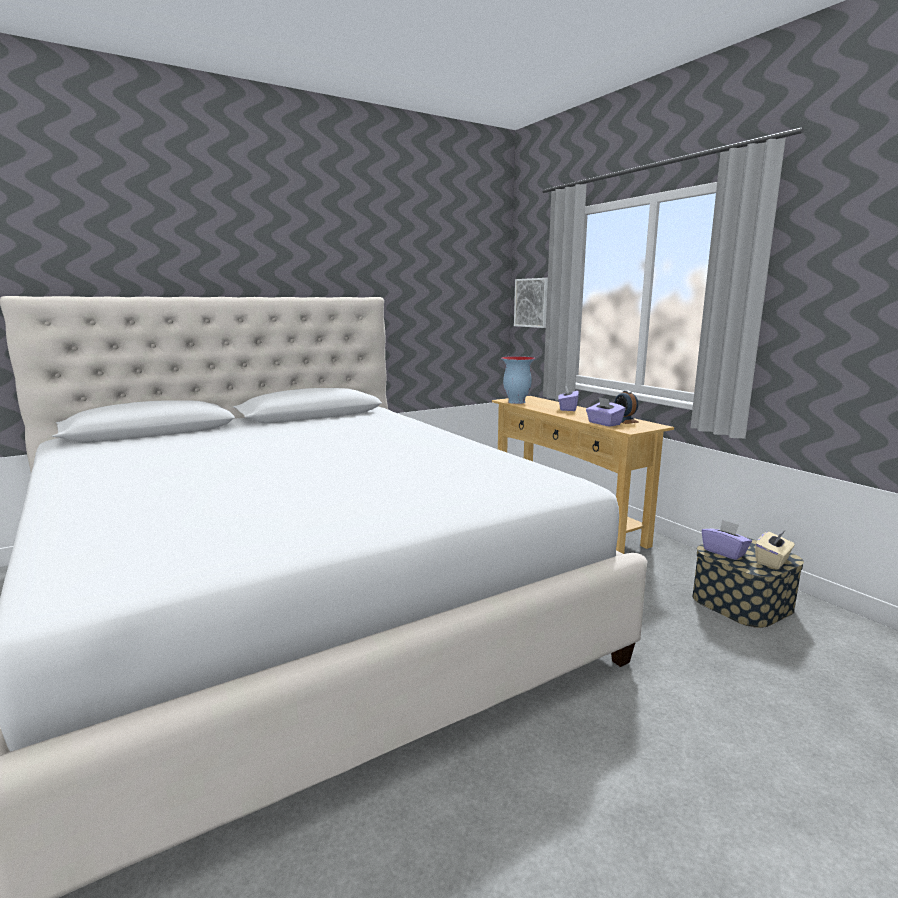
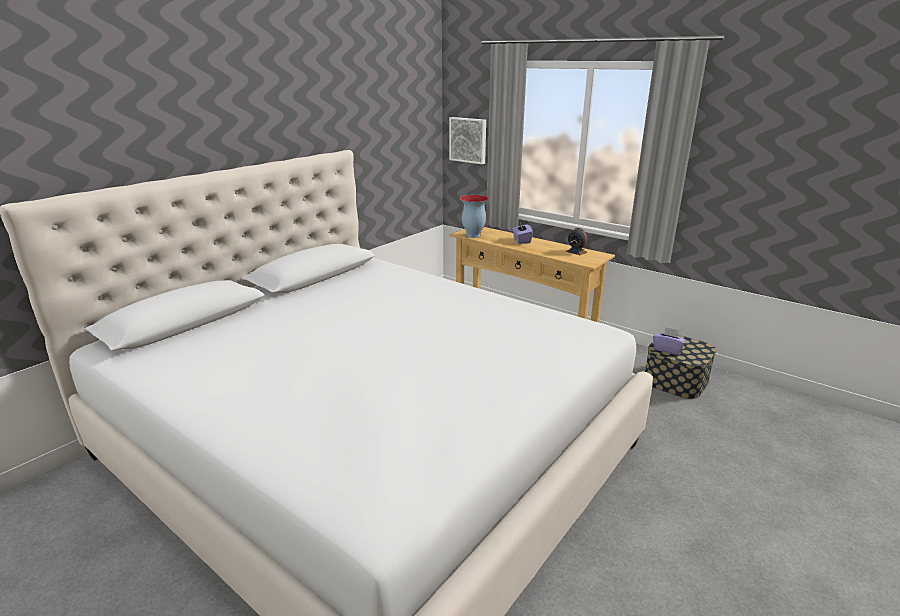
camera: 20 degrees left, 10 degrees up
(604, 423) = (565, 257): purple tissue box -> none
(772, 561) = (699, 351): beige tissue box -> none

